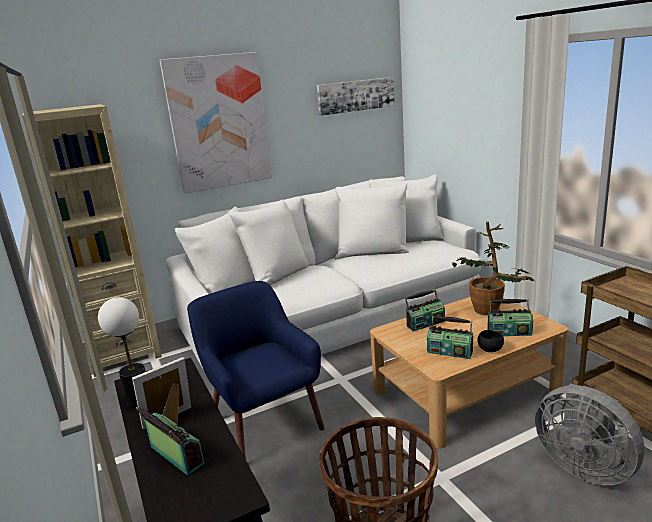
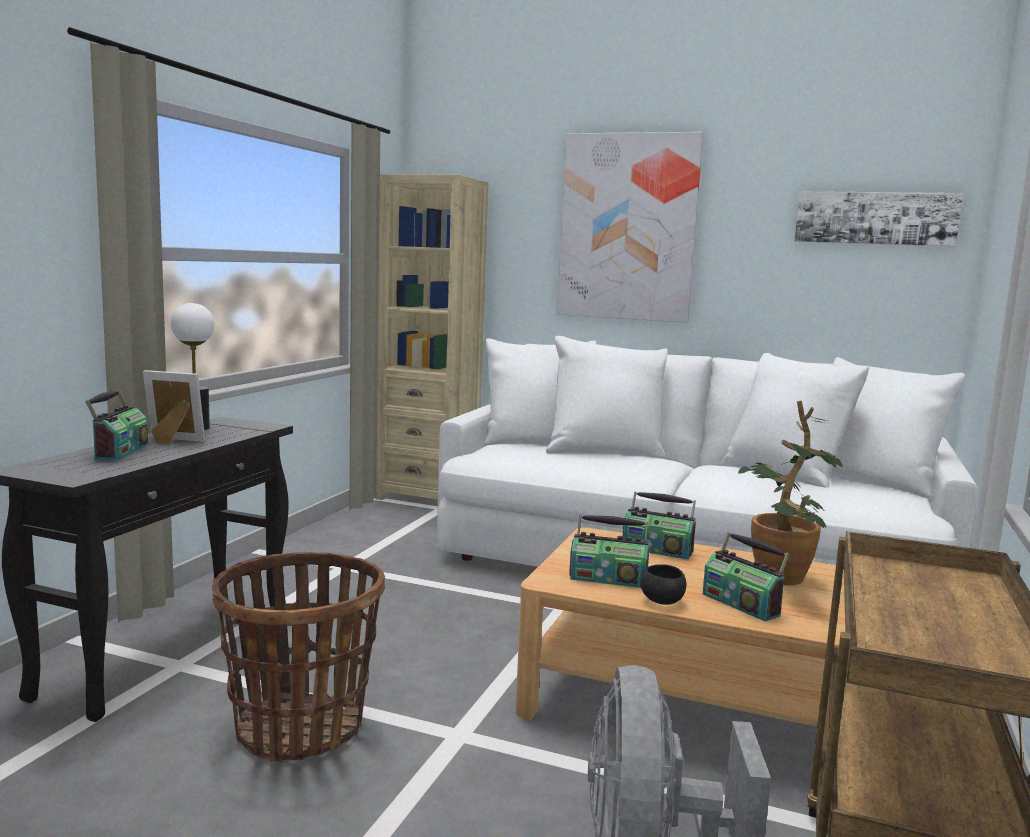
camera: 45 degrees right, 10 degrees down
(263, 424) = (413, 595): blue armchair -> none
(450, 352) = (608, 579): radio -> radio turned 60 degrees counterclockwise

